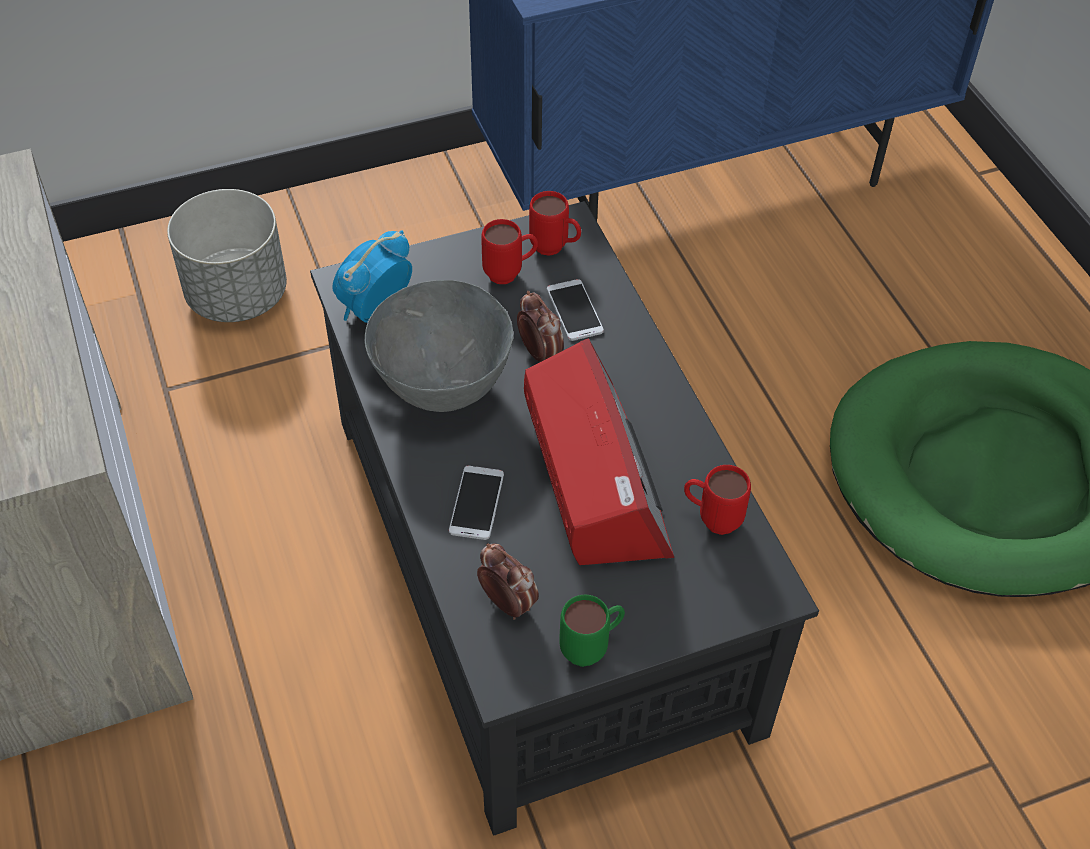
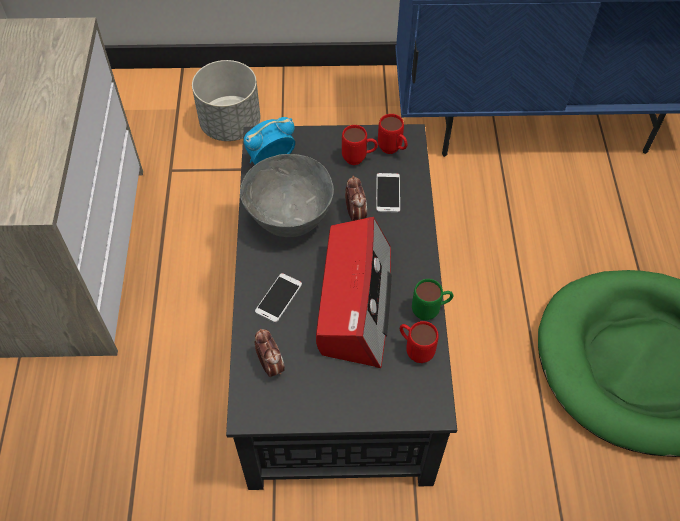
camera: 20 degrees right, 5 degrees up
(592, 648) = (308, 409): green mug -> green mug (430, 311)

